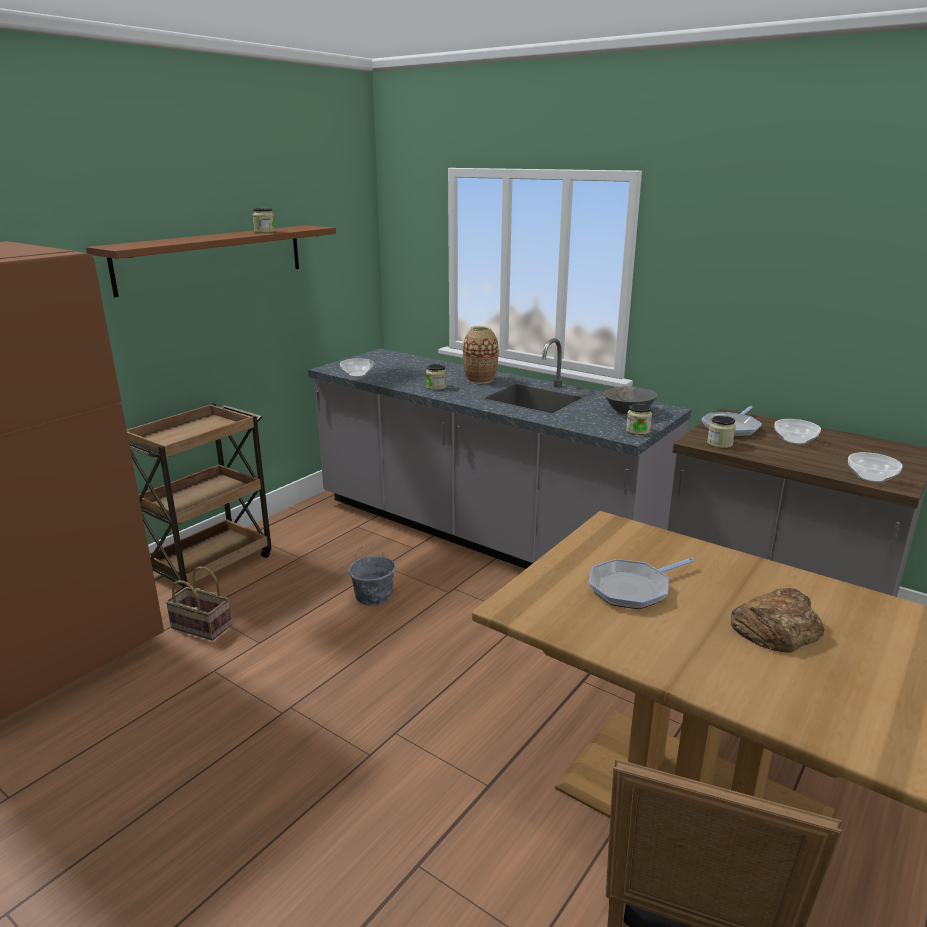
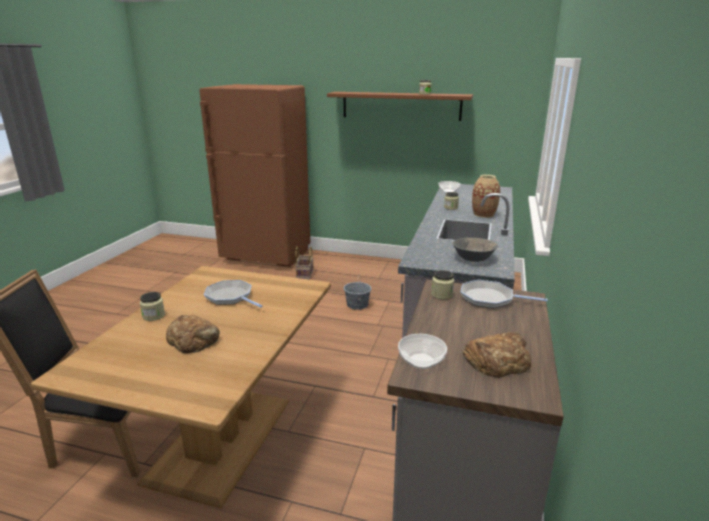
camera: 70 degrees right, 0 degrees up
(210, 565) = (354, 261): brown cart -> none
(638, 431) = (430, 264): jar -> jar (154, 316)
(794, 440) = (490, 326): bowl -> none
(860, 450) = (497, 360): none -> bread

